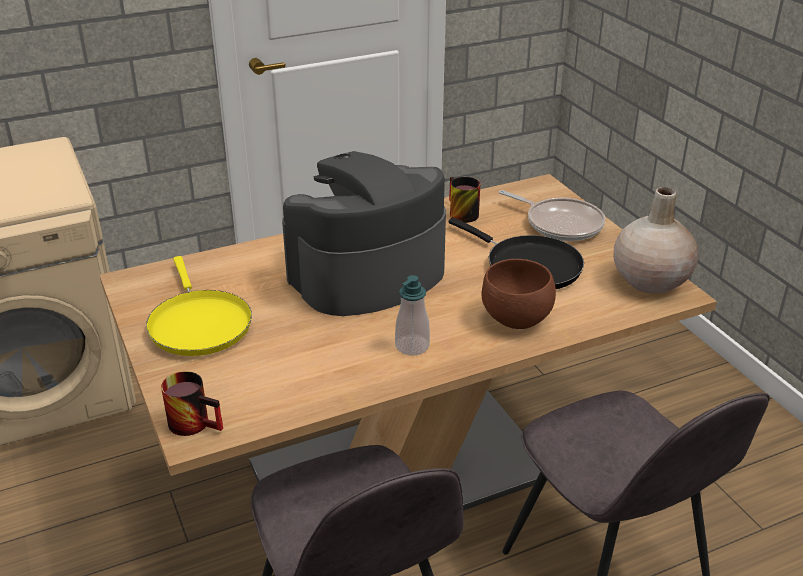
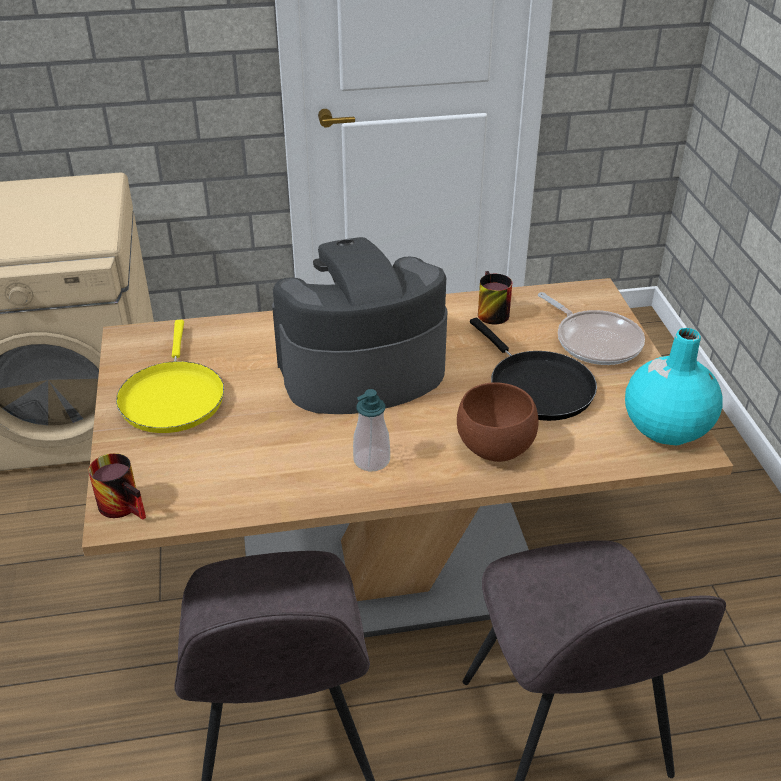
camera: 15 degrees right, 5 degrees up
(650, 280) = (666, 427): beige vase -> turquoise vase

